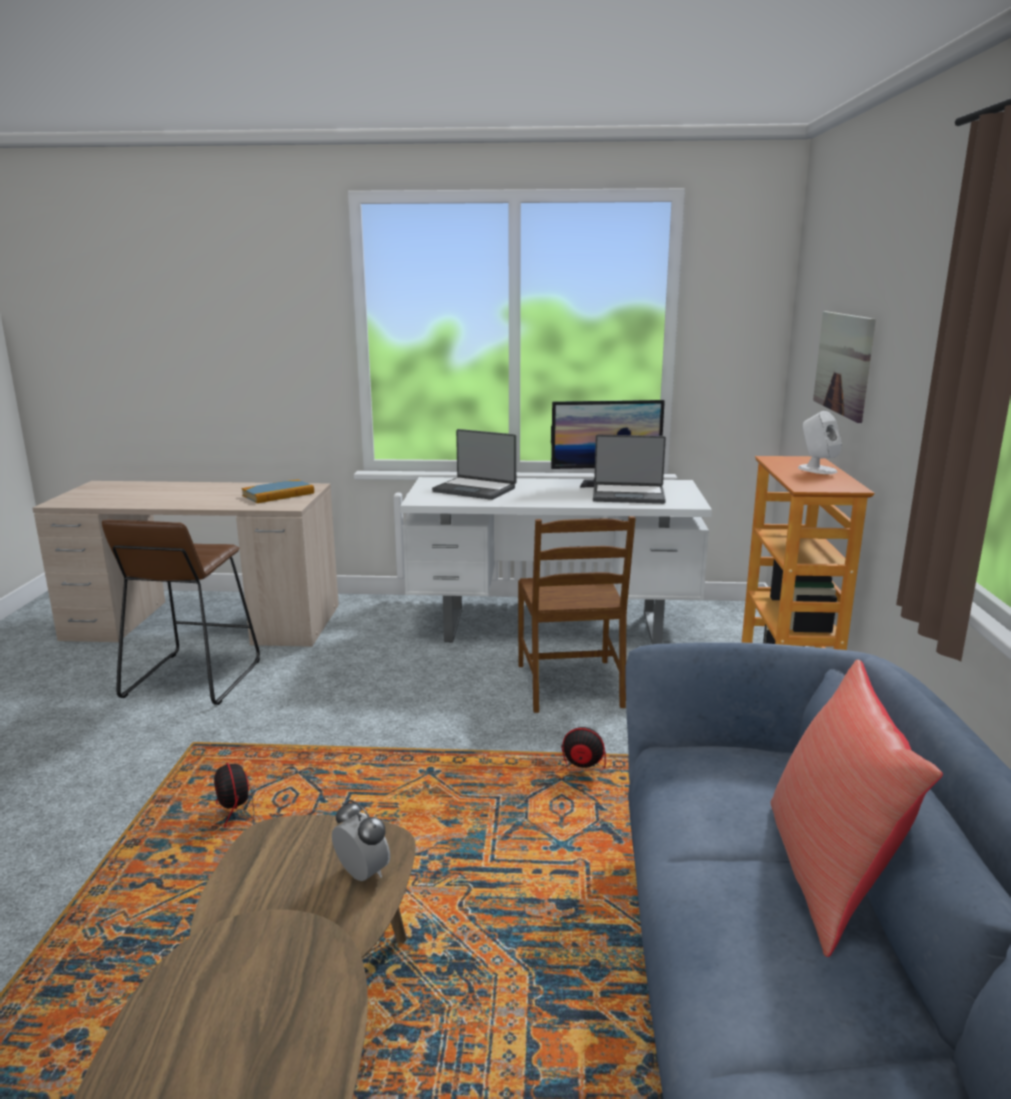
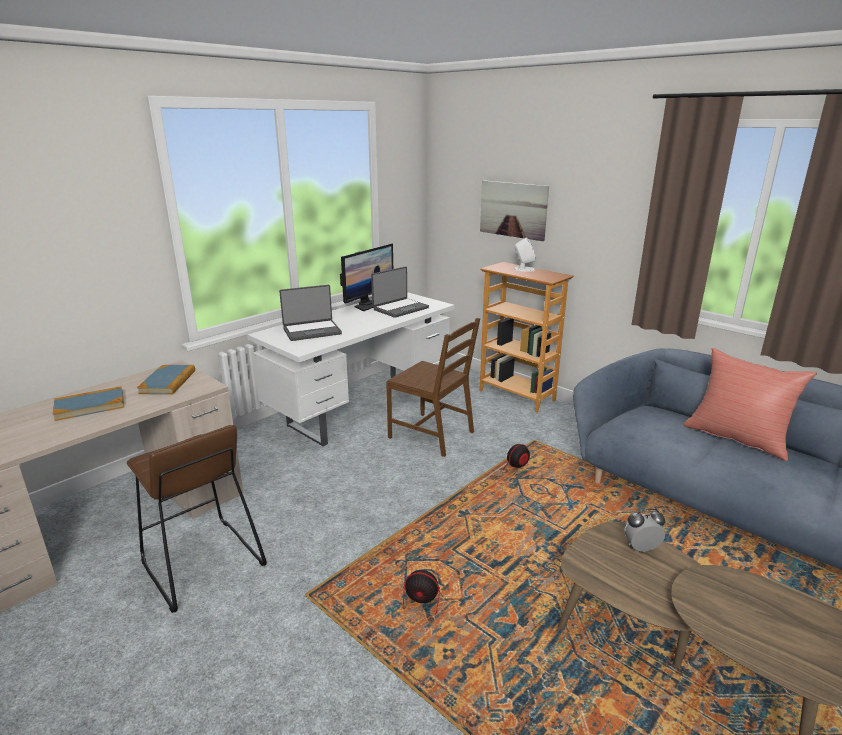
camera: 50 degrees left, 5 degrees up
(201, 493) = (90, 406): none -> book

